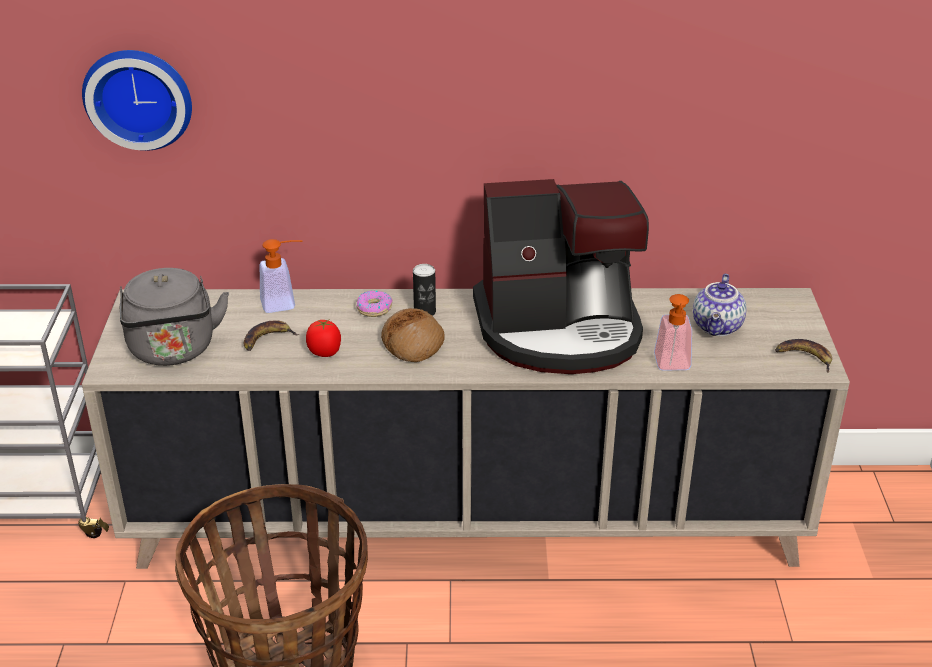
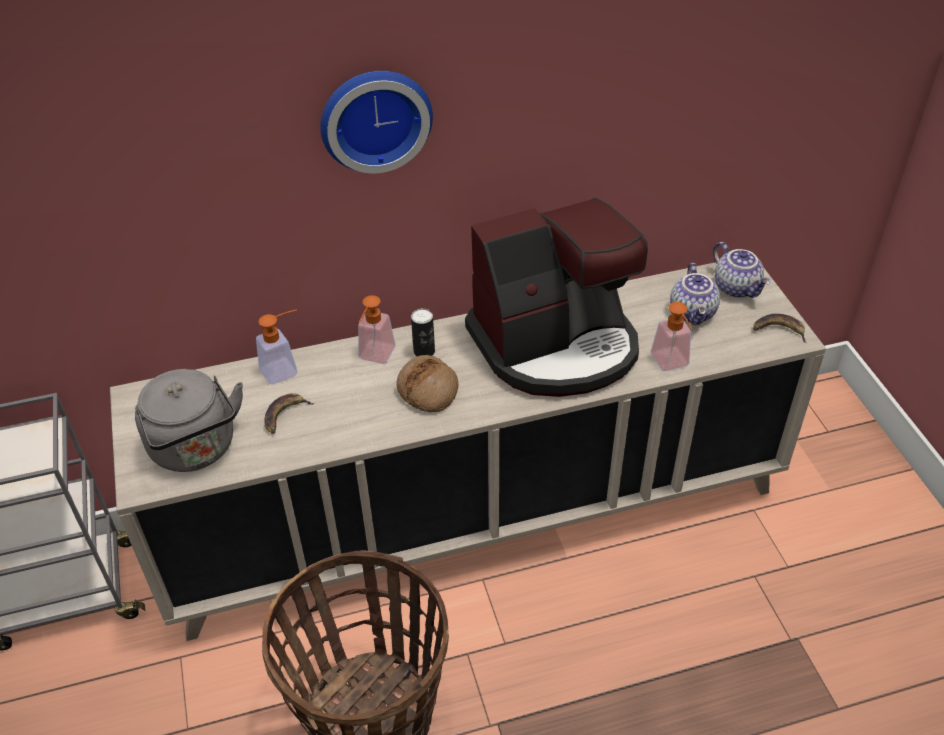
camera: 15 degrees left, 10 degrees up
(139, 97) = (103, 201): wall clock -> wall clock (374, 117)
(325, 352) = (348, 418): tomato -> none
(374, 308) = (374, 357): donut -> soap dispenser
(777, 313) = (737, 288): none -> teapot

